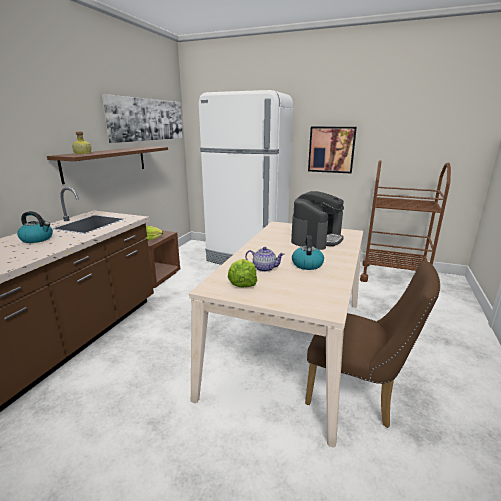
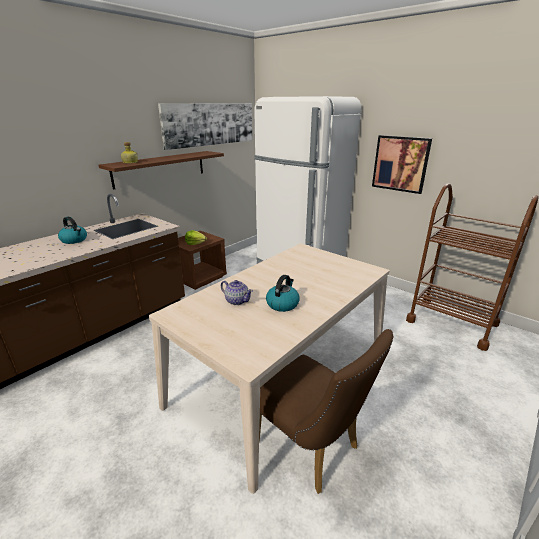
camera: 20 degrees right, 5 degrees up
(242, 283) = (201, 313): lettuce -> none
(316, 239) = (325, 273): coffee machine -> none

